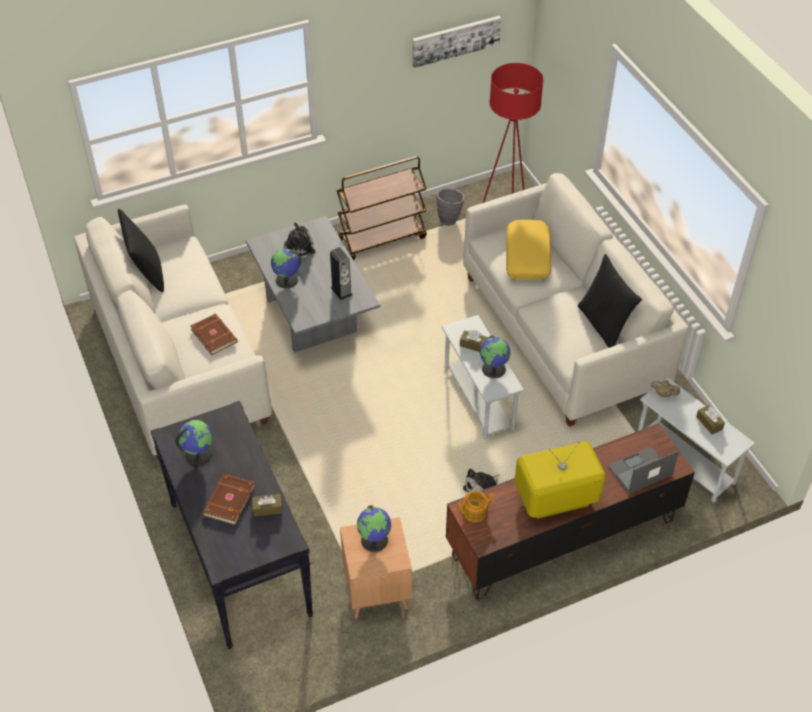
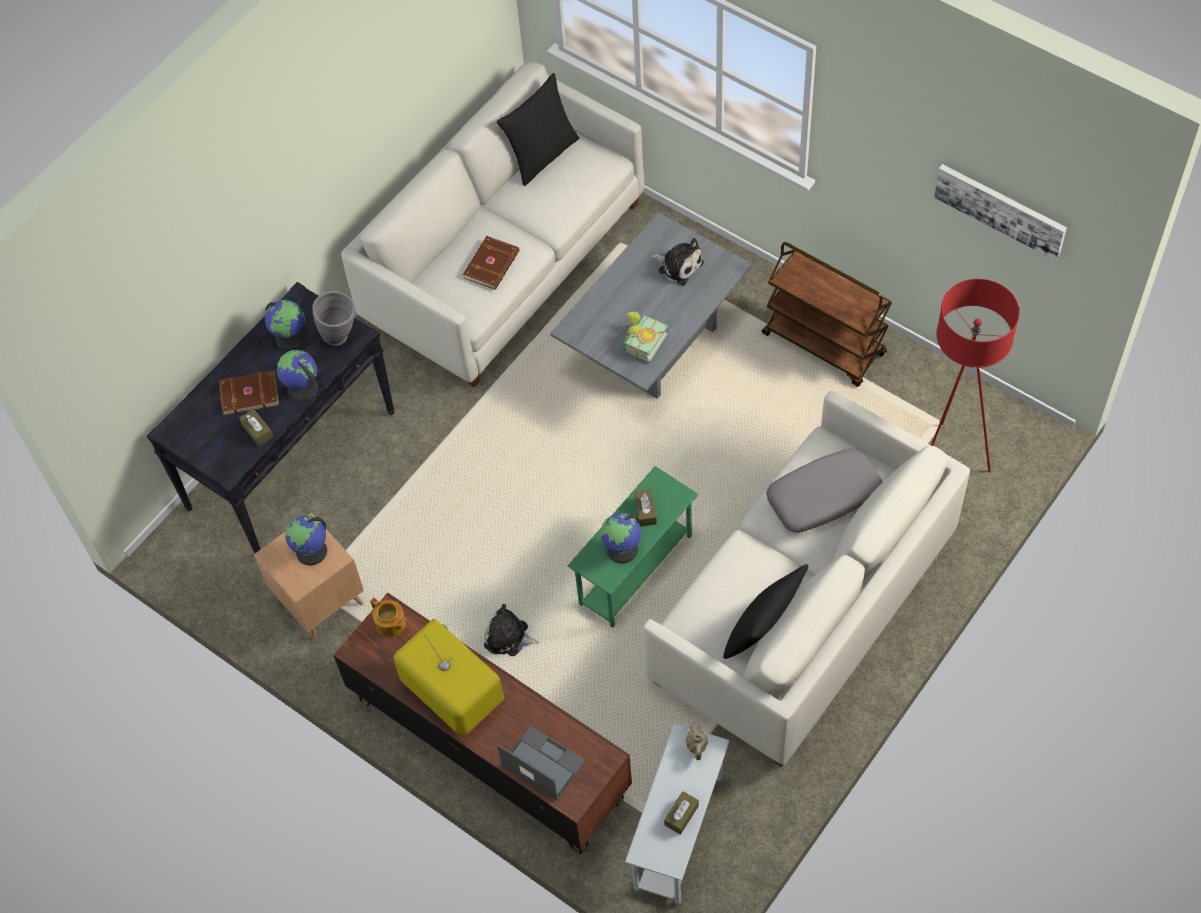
camera: 65 degrees right, 10 degrees up
(287, 280) = (622, 283): globe -> globe (302, 388)
(341, 291) = (641, 342): speaker -> book
(449, 219) = (910, 396): grey vase -> grey vase (341, 336)
(479, 399) = (636, 570): white side table -> green side table
(528, 256) = (824, 498): yellow pillow -> grey pillow

